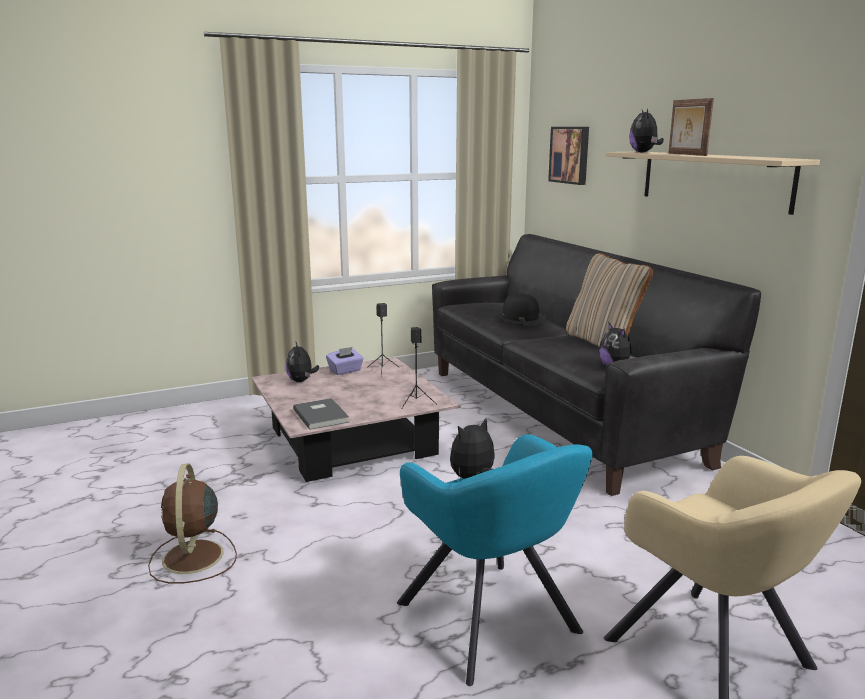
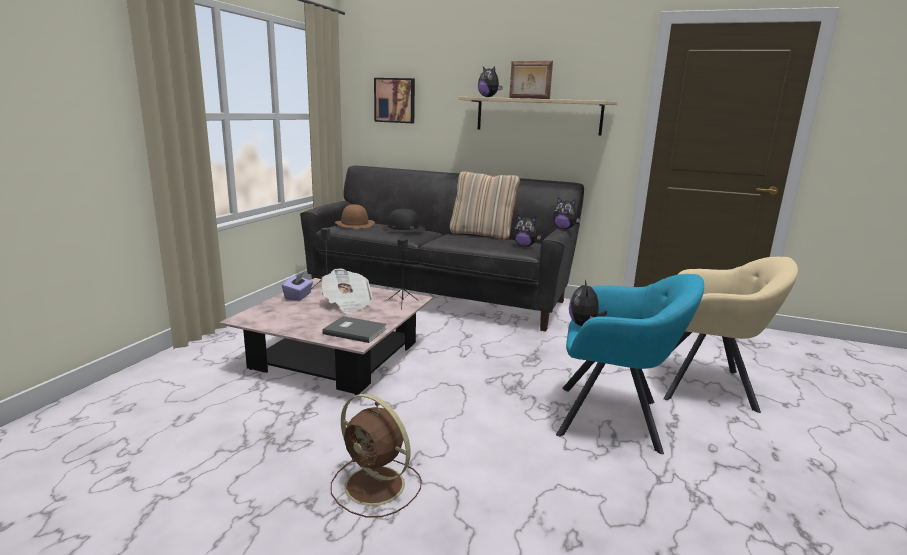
camera: 45 degrees left, 0 degrees up
(301, 381) = (277, 312): plush toy -> plush toy (564, 228)
(367, 389) = (347, 304): none -> newspaper
(481, 304) = (354, 224): none -> brown hat

